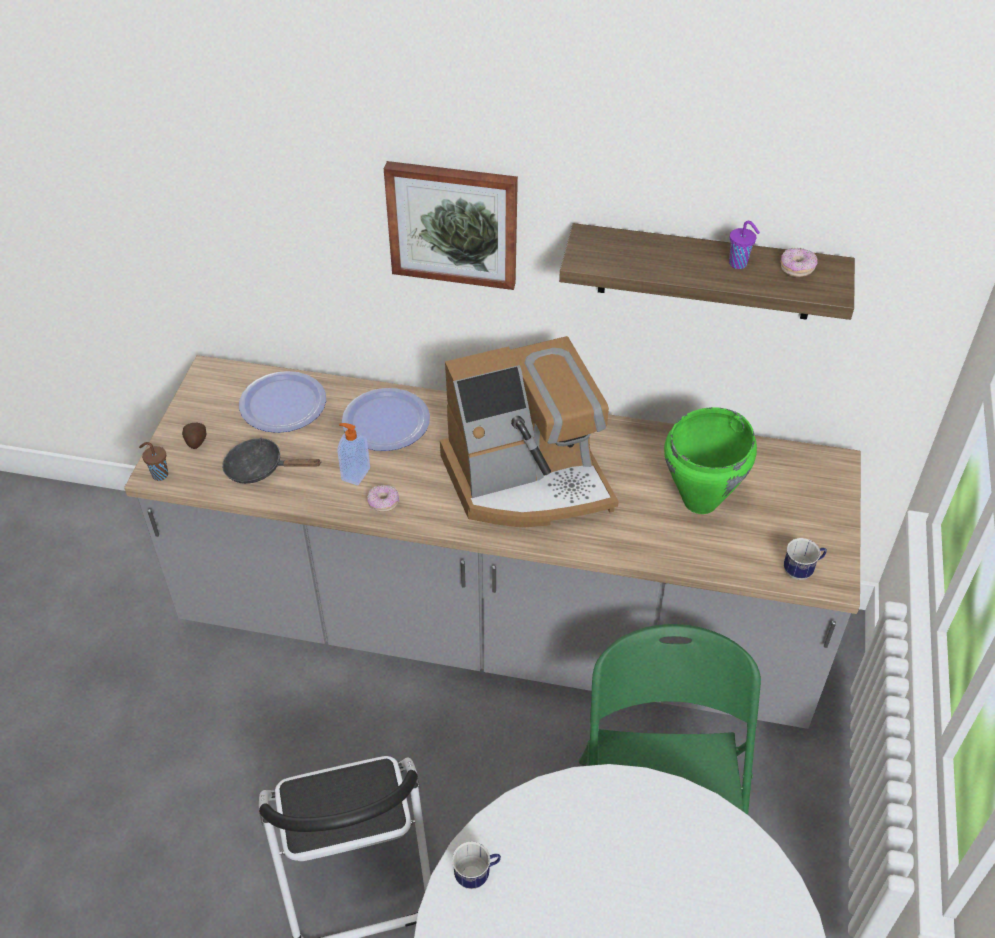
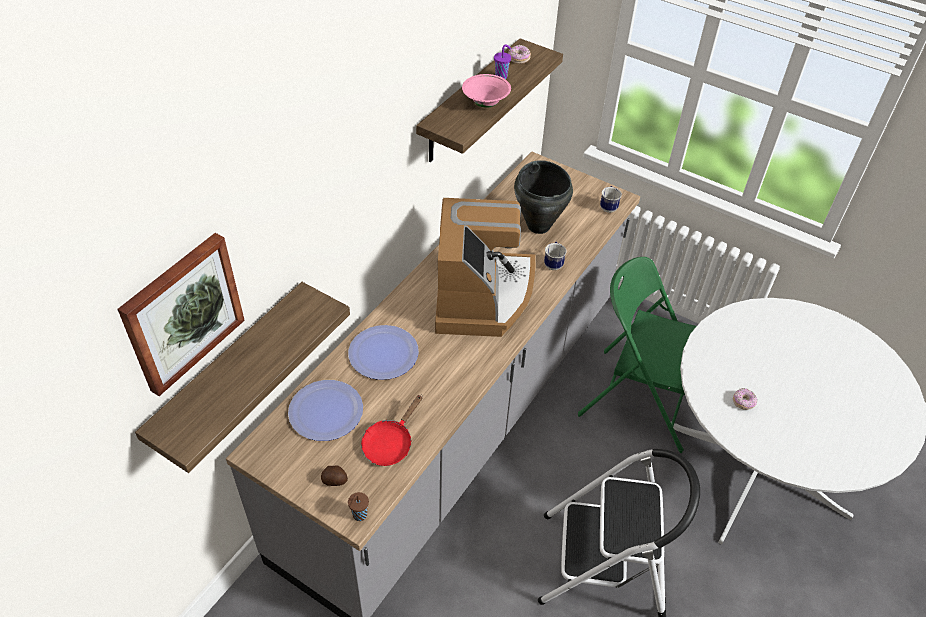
camera: 70 degrees left, 0 degrees up
(223, 277) = (230, 371): none -> shelf
(260, 468) = (390, 443): black frying pan -> red frying pan
(355, 474) = (427, 386): soap dispenser -> none
(383, 503) = (464, 377): donut -> donut (743, 402)
(453, 223) = (361, 183): picture -> picture (182, 312)
(477, 874) = (742, 434): mug -> mug (553, 263)
(663, 266) = (485, 103): none -> pink bowl
(701, 501) = (539, 225): green cooking pot -> black cooking pot

